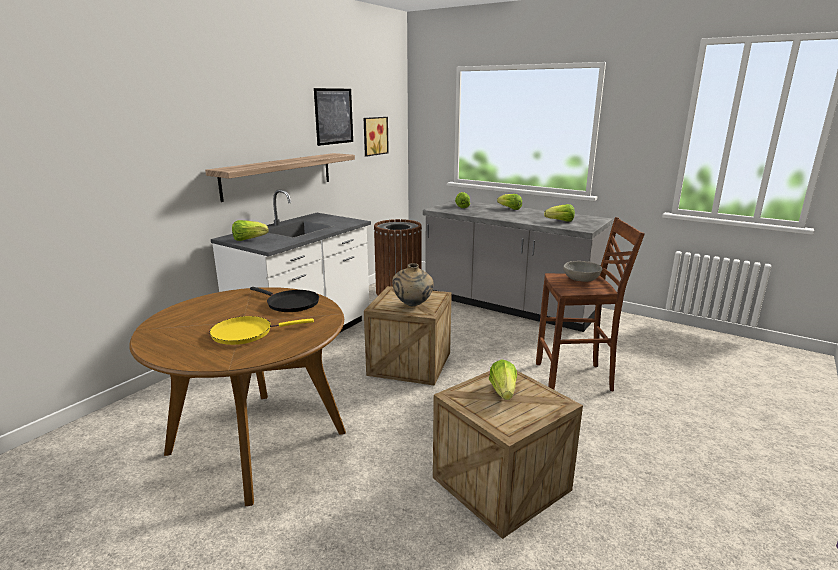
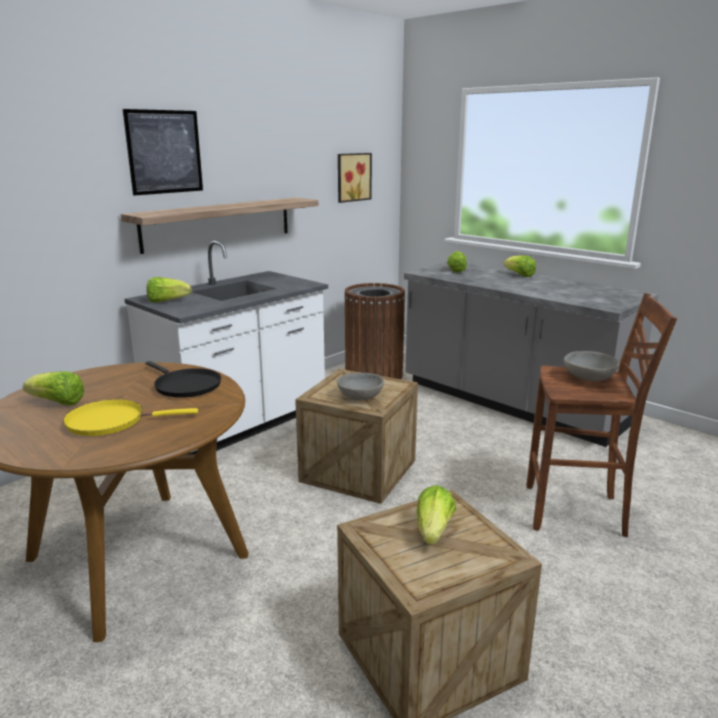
camera: 10 degrees right, 0 degrees up
(334, 116) = (297, 151): picture -> picture (164, 152)
(413, 305) = (360, 397): beige vase -> grey bowl
(560, 221) = (581, 295): lettuce -> lettuce (57, 403)

